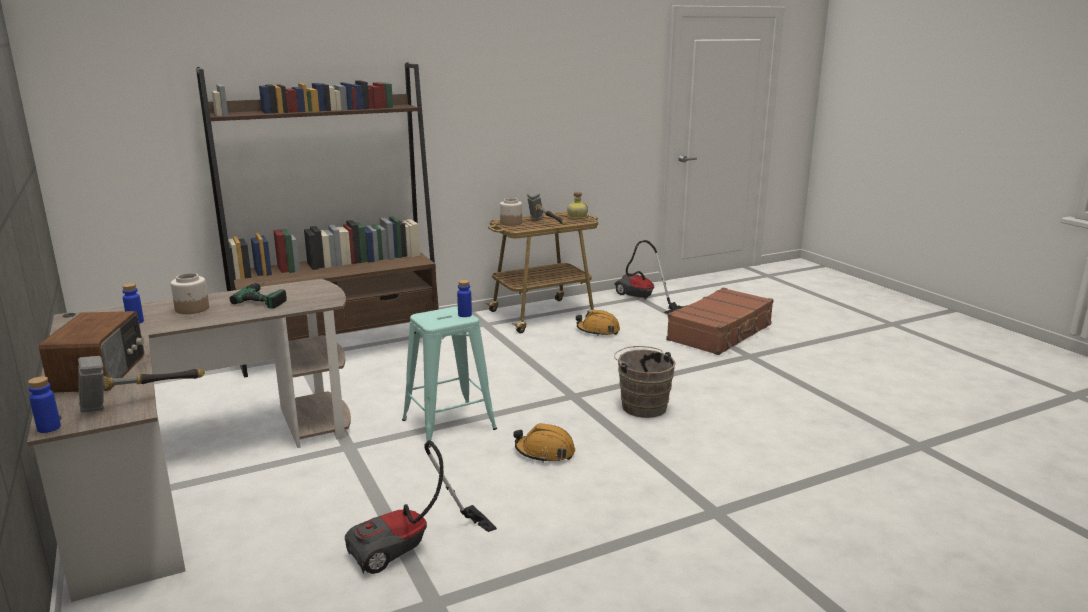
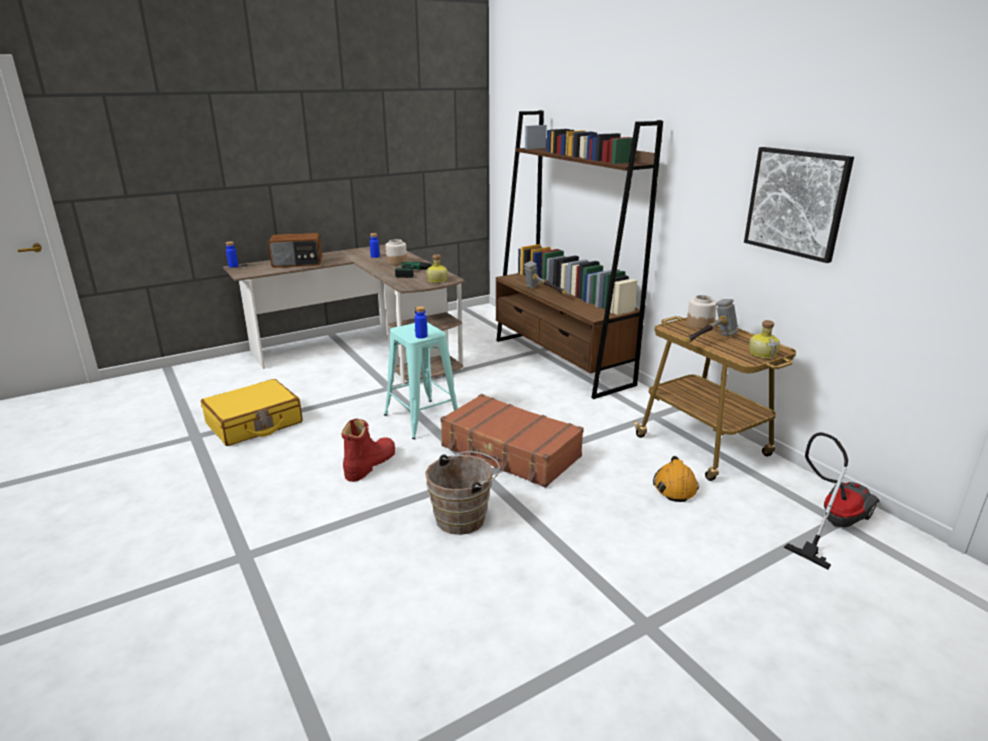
camera: 85 degrees right, 5 degrees up
(140, 400) = (256, 273): hammer -> hammer (544, 292)
(313, 289) = (436, 280): none -> bottle
(412, 549) = (254, 423): vacuum cleaner -> yellow suitcase
(537, 111) = (796, 203): none -> picture
(545, 452) = (370, 464): orange hard hat -> red boot
(721, 333) = (732, 601): brown suitcase -> brown suitcase (510, 452)

